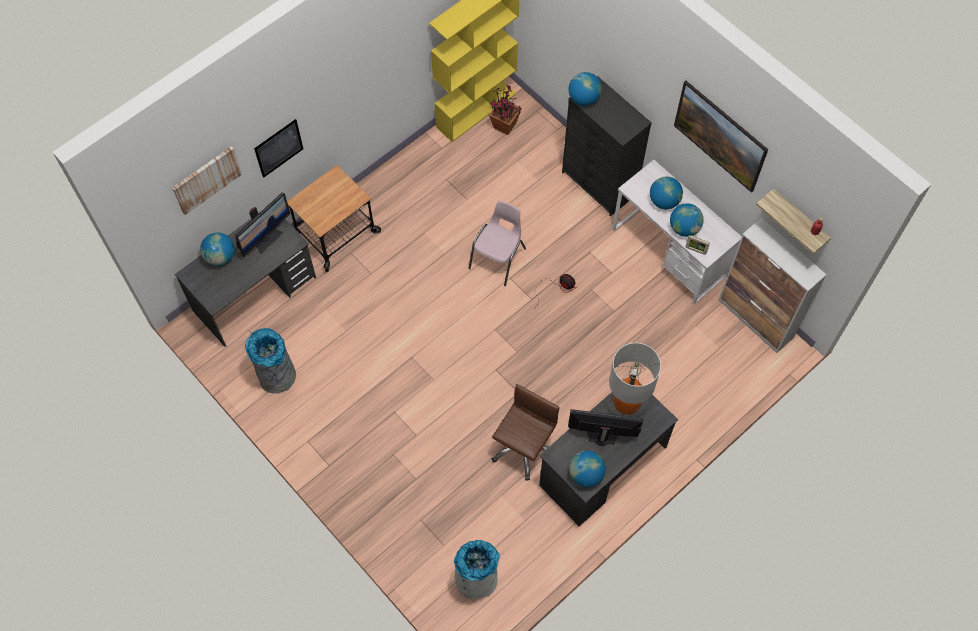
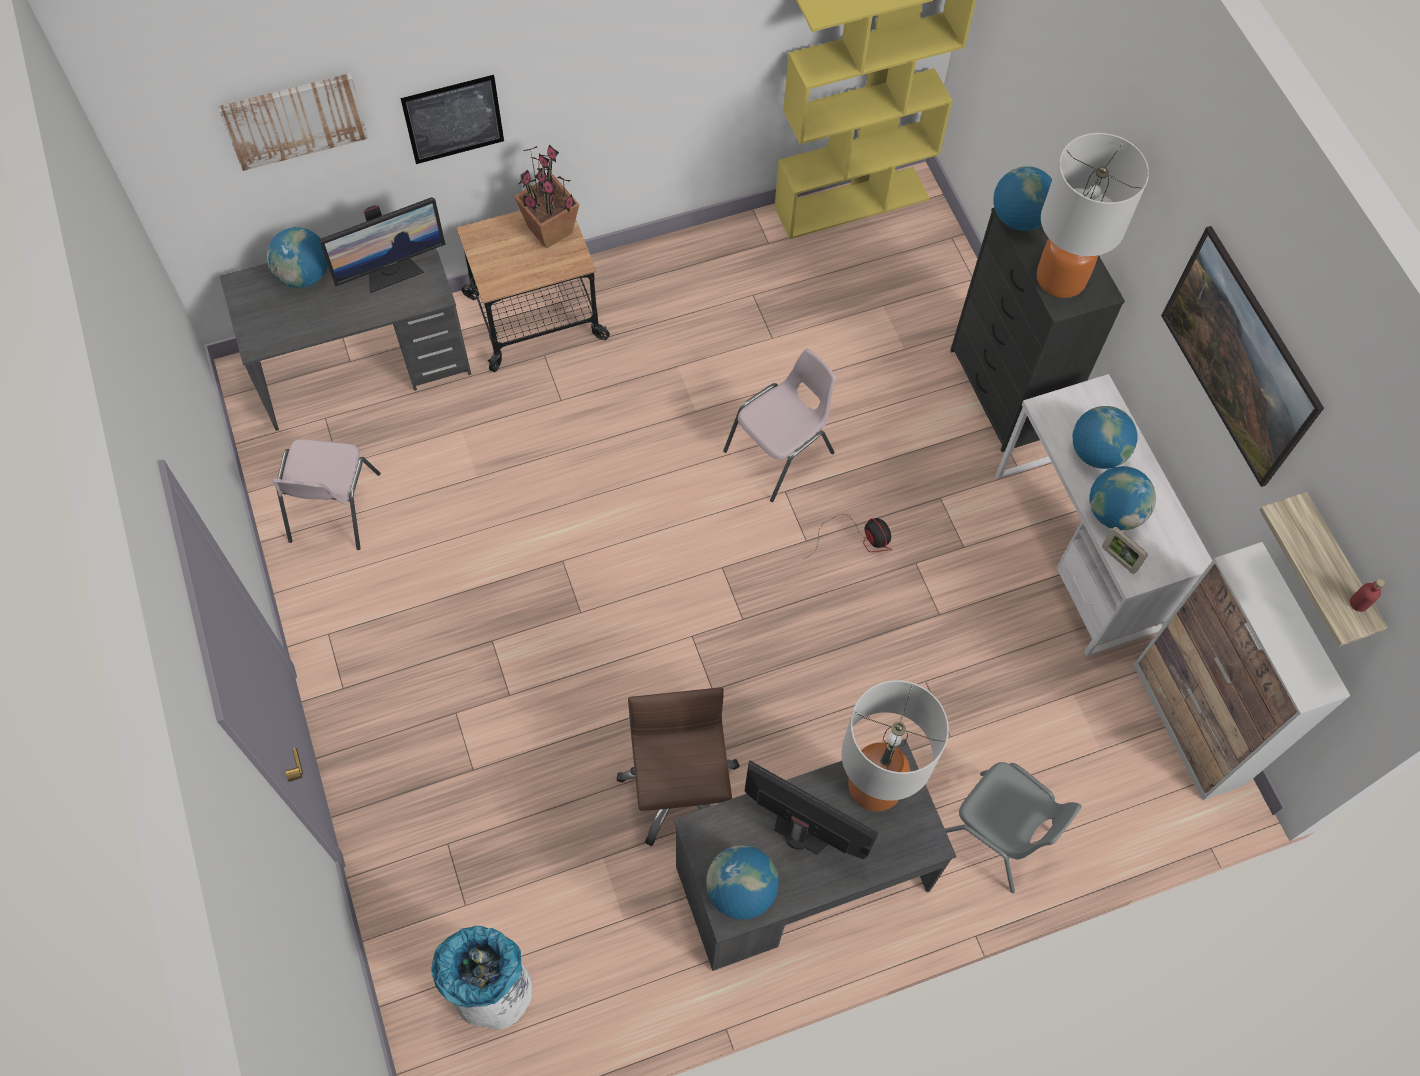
camera: 20 degrees right, 0 degrees up
(277, 376) = (332, 509): grey trash can -> pink chair
(504, 126) = (887, 244): potted plant -> potted plant (549, 231)
(523, 447) = (679, 789): brown office chair -> brown office chair turned 60 degrees counterclockwise
(617, 122) = (1061, 278): none -> table lamp
(686, 407) = (997, 834): none -> grey chair

